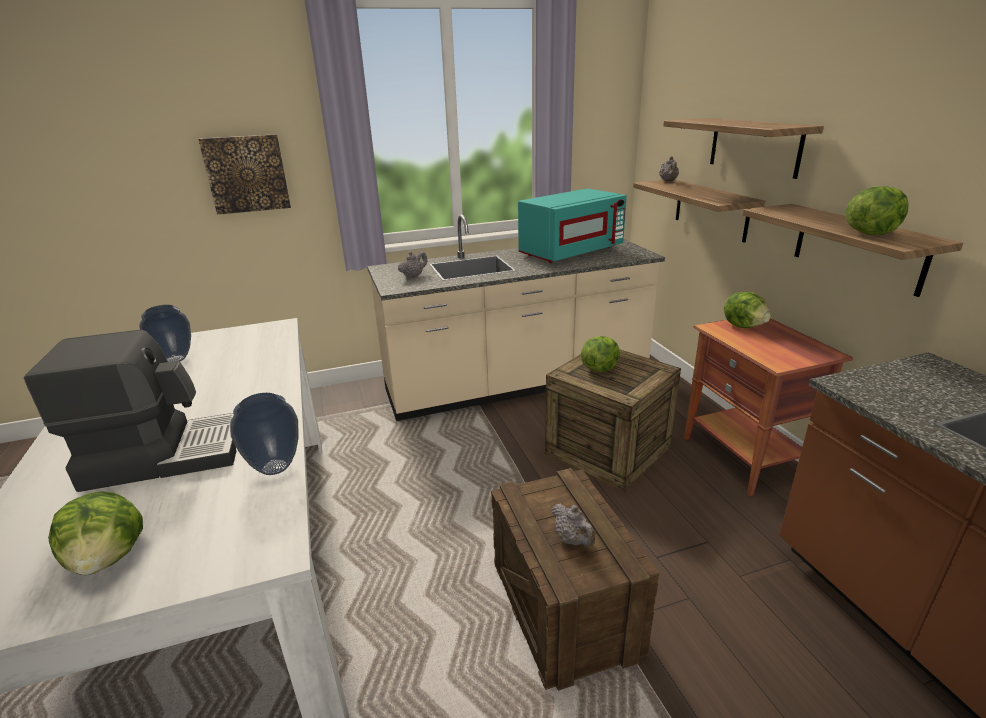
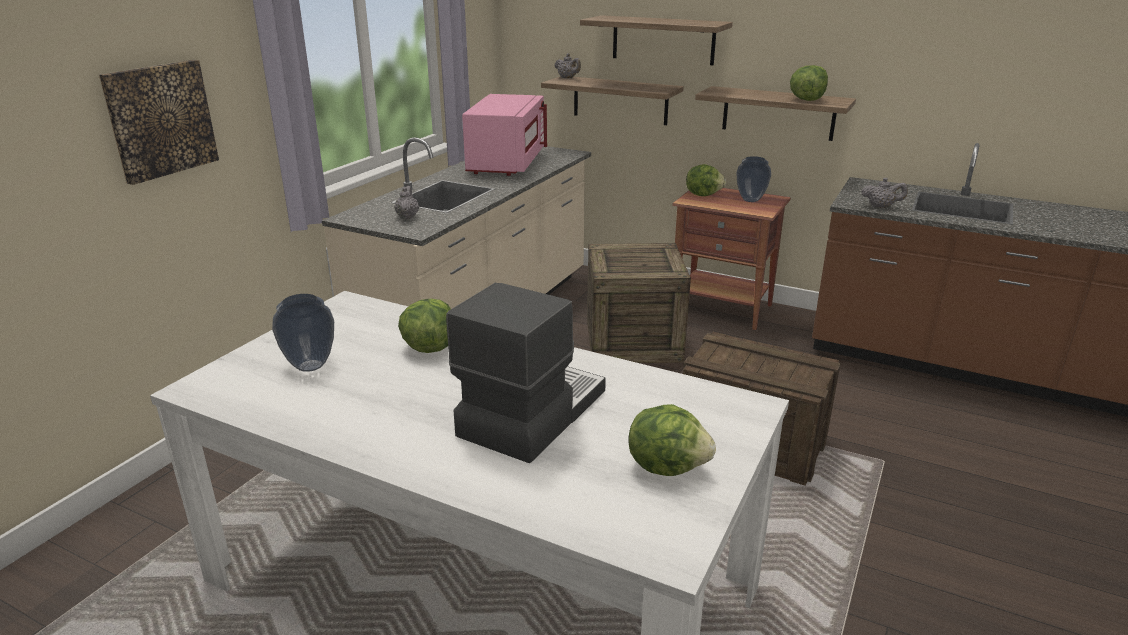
camera: 45 degrees left, 0 degrees up
(275, 468) = (639, 377): vase -> vase (751, 200)
(570, 252) = (506, 163): turquoise microwave -> pink microwave
(573, 540) = (776, 368): grey teapot -> grey teapot (881, 207)
(599, 368) = (623, 261): lettuce -> lettuce (429, 347)

